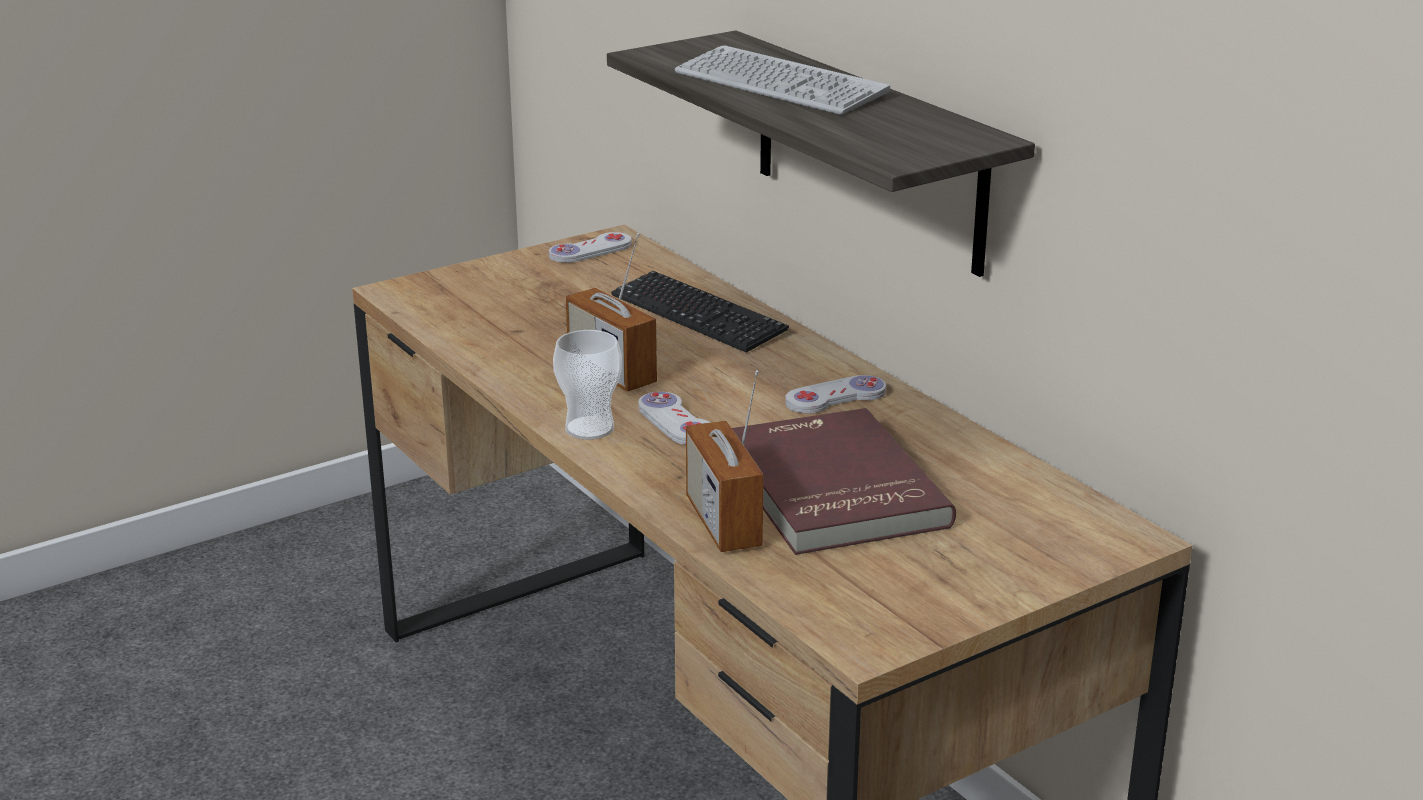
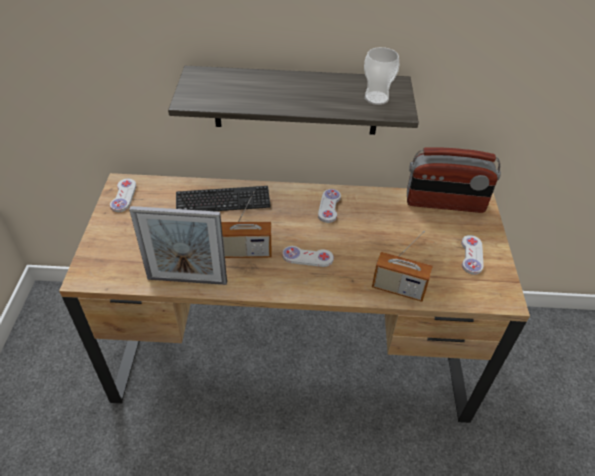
camera: 55 degrees left, 20 degrees up
(486, 354) = (187, 280): none -> picture frame
(589, 428) = (289, 285): cup -> cup (376, 98)
(779, 84) = (276, 91): keyboard -> none
(829, 489) = (395, 247): red book -> none
(935, 571) = (471, 255): none -> white game controller
(1049, 500) = (444, 203): none -> radio

